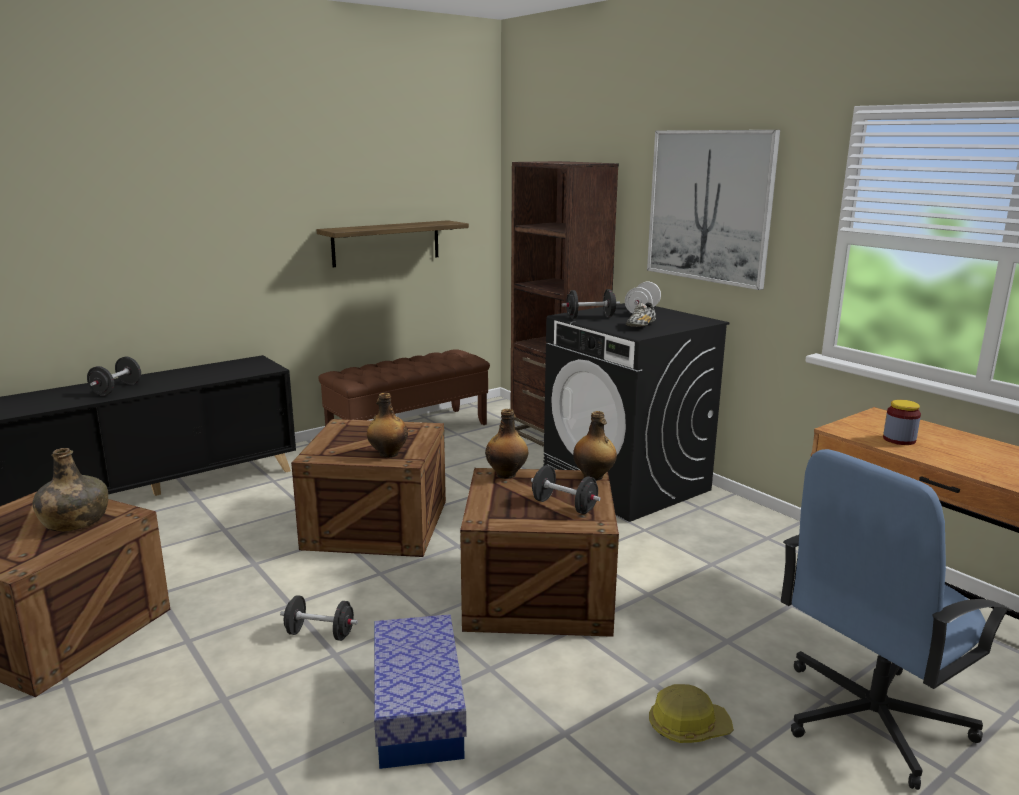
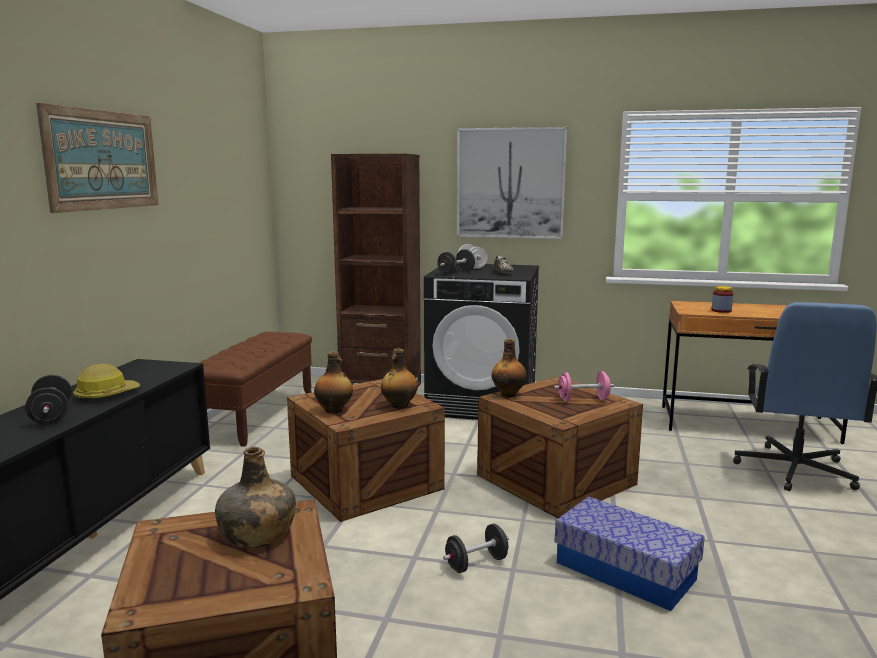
camera: 40 degrees left, 5 degrees down
(234, 174) = (103, 160): none -> picture
(386, 243) = (210, 234): shelf -> none
(564, 506) = (583, 400): black dumbbell -> pink dumbbell
(593, 477) = (558, 381): bottle -> bottle (334, 410)
(688, 726) = (747, 509): hard hat -> hard hat (106, 395)

